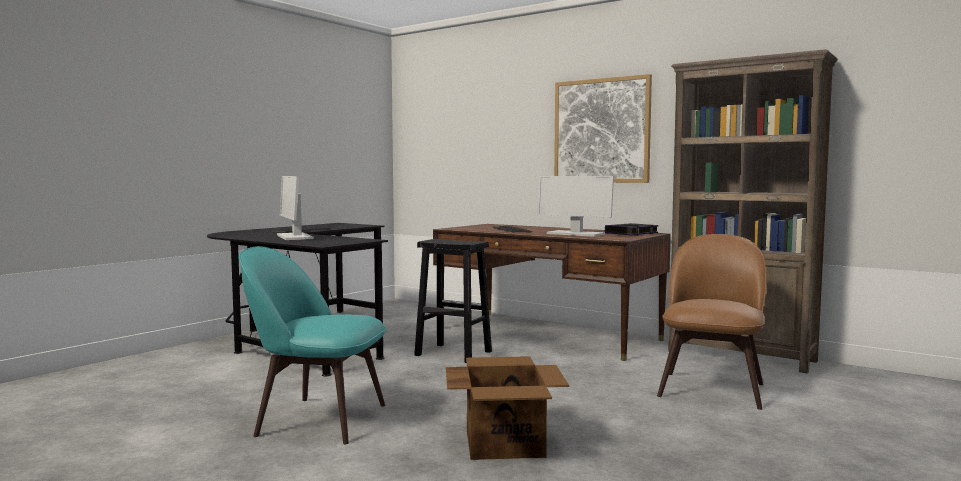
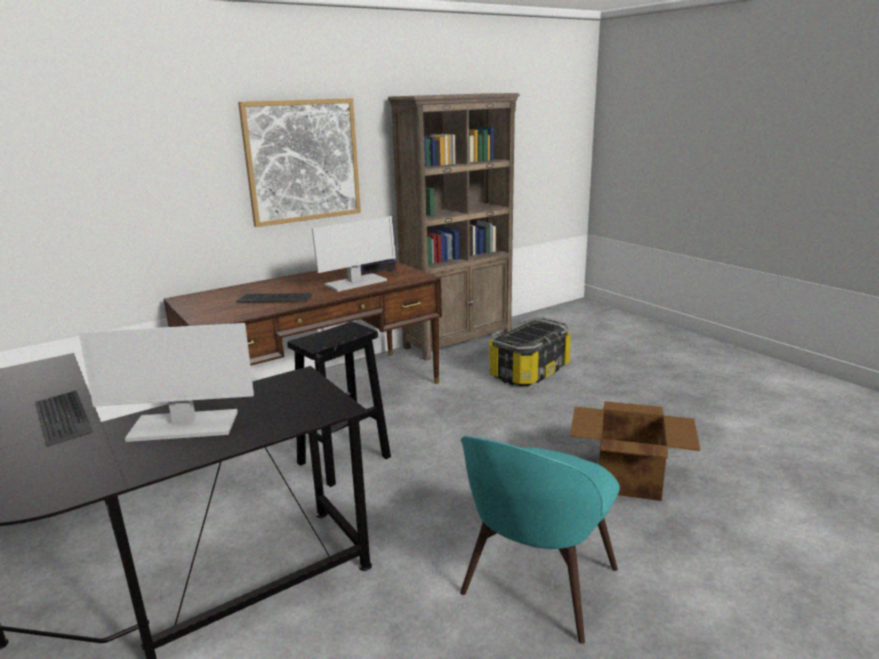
camera: 70 degrees left, 15 degrees up
(712, 388) = (529, 371): brown chair -> storage box

